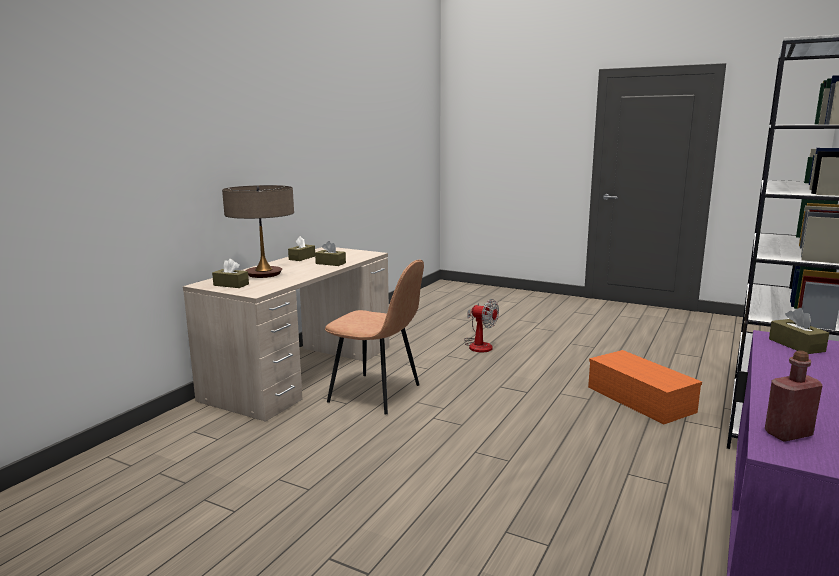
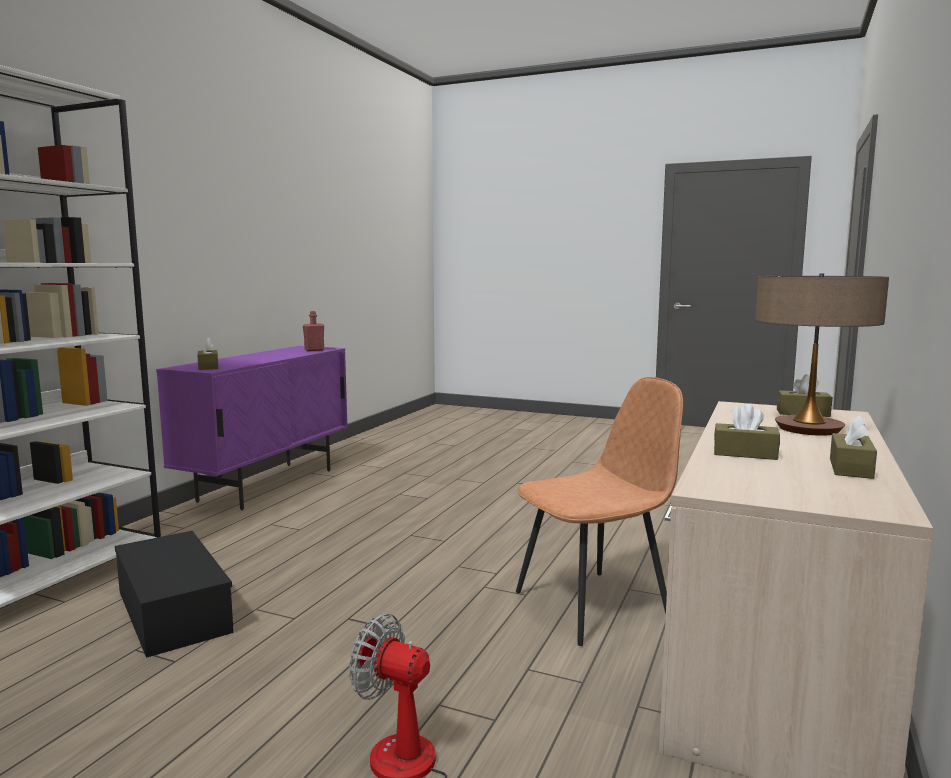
camera: 175 degrees right, 5 degrees down
(376, 394) = (594, 605): brown chair -> brown chair turned 135 degrees clockwise
(642, 399) = (170, 610): orange storage box -> black storage box

